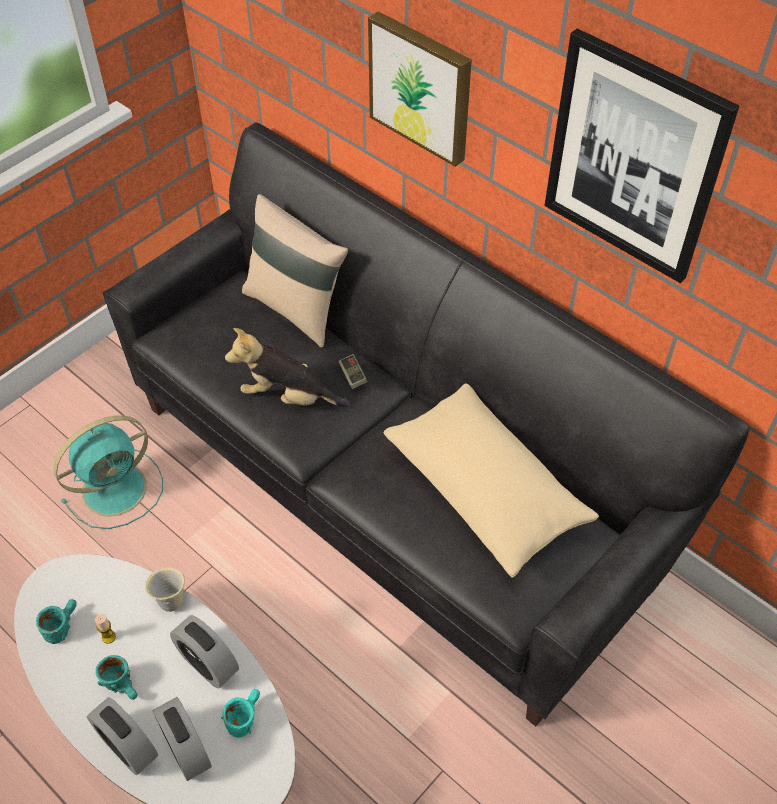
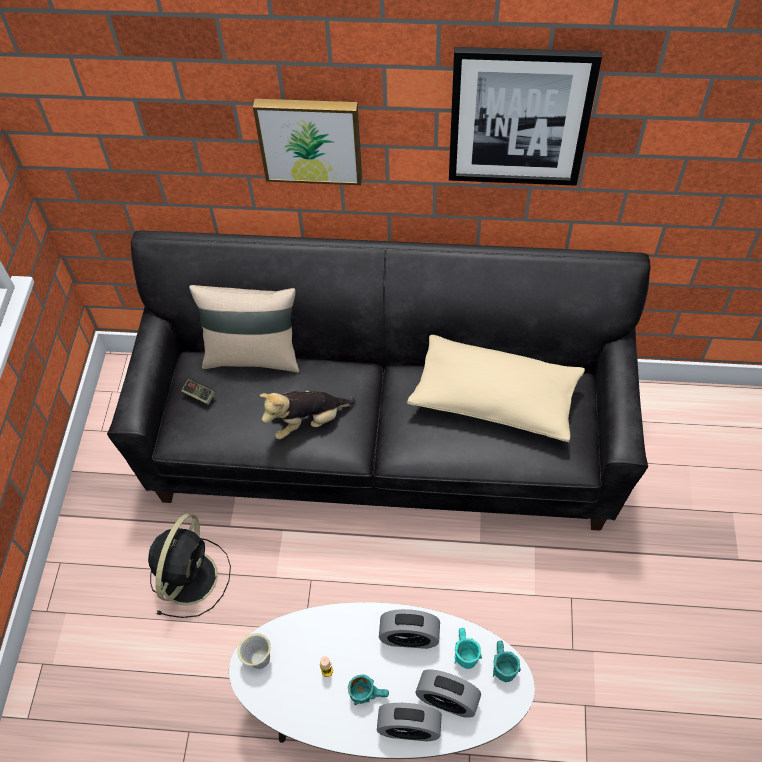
camera: 35 degrees left, 5 degrees up
(61, 625) = (286, 688): turquoise mug -> turquoise mug (501, 664)
(117, 488) = (190, 575): turquoise fan -> black fan
(170, 600) = (345, 616): beige mug -> beige mug (258, 658)
(352, 376) = (339, 378): game controller -> game controller (199, 395)

